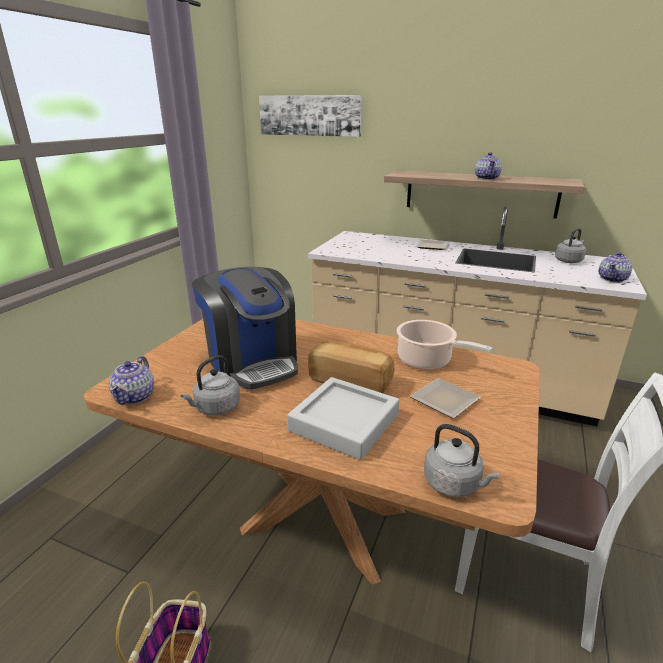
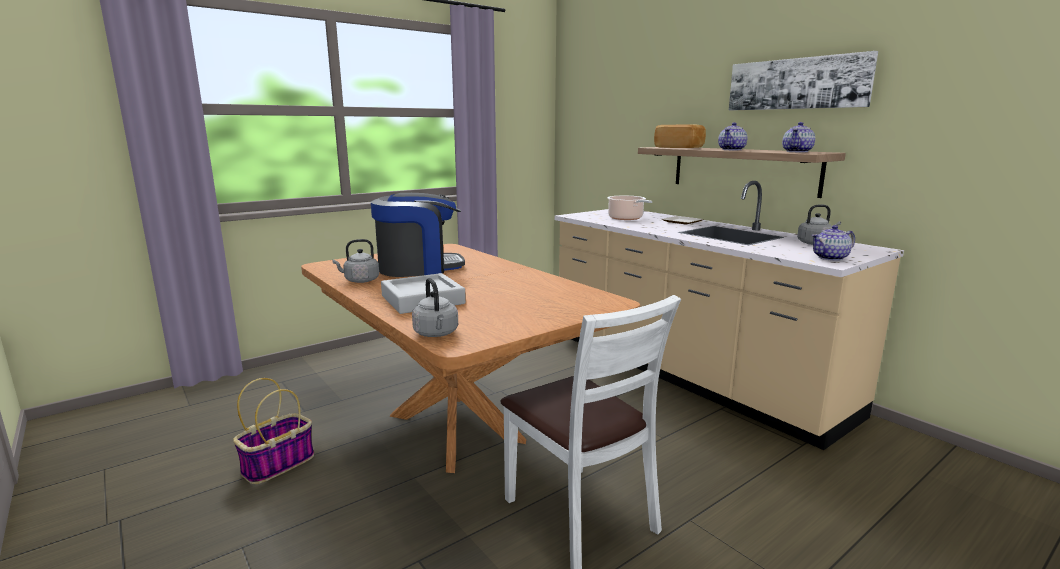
camera: 30 degrees right, 10 degrees down
(135, 396) = (327, 269): teapot -> teapot (797, 152)
(252, 362) = (419, 268): coffee machine -> coffee machine turned 105 degrees counterclockwise
(309, 115) = (601, 97): picture -> picture (797, 84)
(351, 381) = (466, 286): bread -> bread (679, 147)
(427, 361) = (546, 287): cooking pot -> cooking pot (626, 218)
(445, 402) = (513, 305): plate -> none

